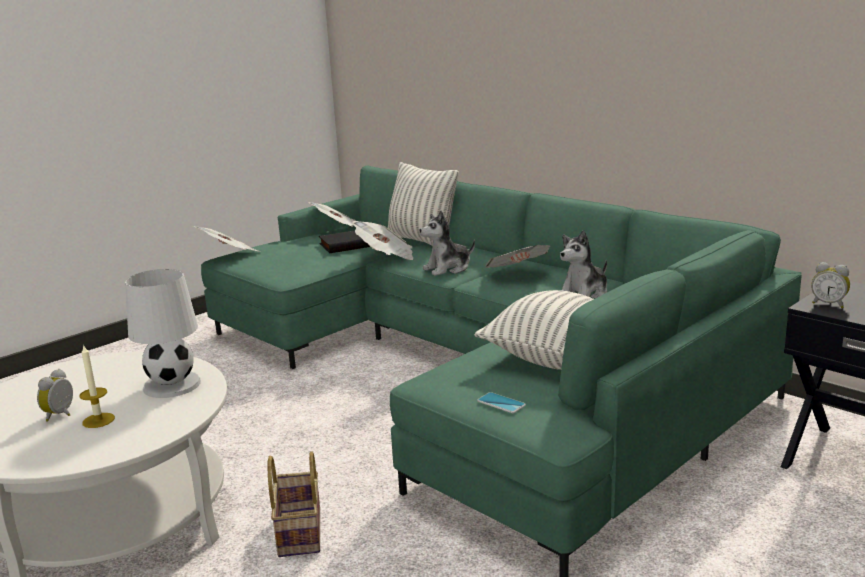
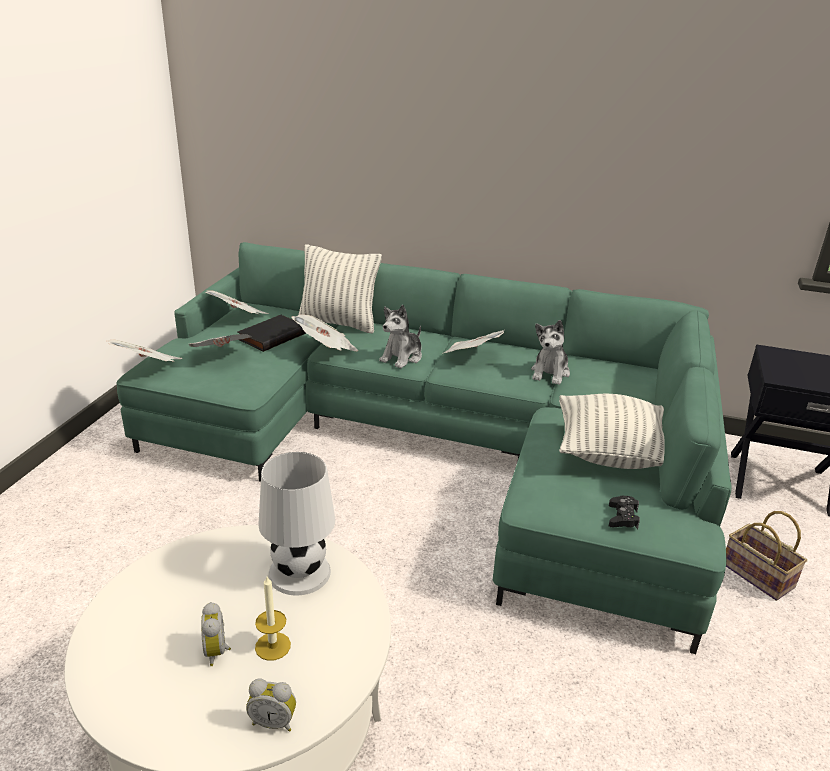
camera: 30 degrees left, 10 degrees up
(292, 253) = (221, 356): none -> newspaper
(298, 531) = (446, 676): basket -> basket (755, 575)
(501, 403) = (622, 517): phone -> black game controller
(828, 304) = (785, 374): alarm clock -> alarm clock (274, 721)

